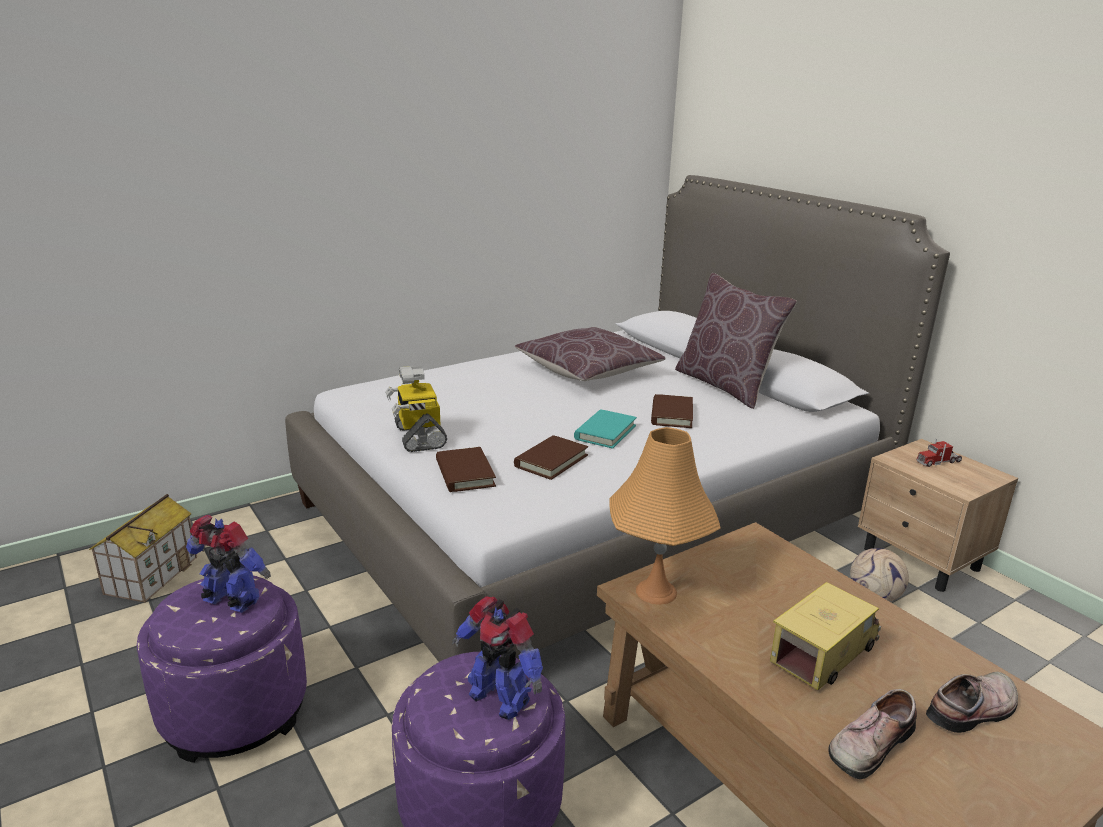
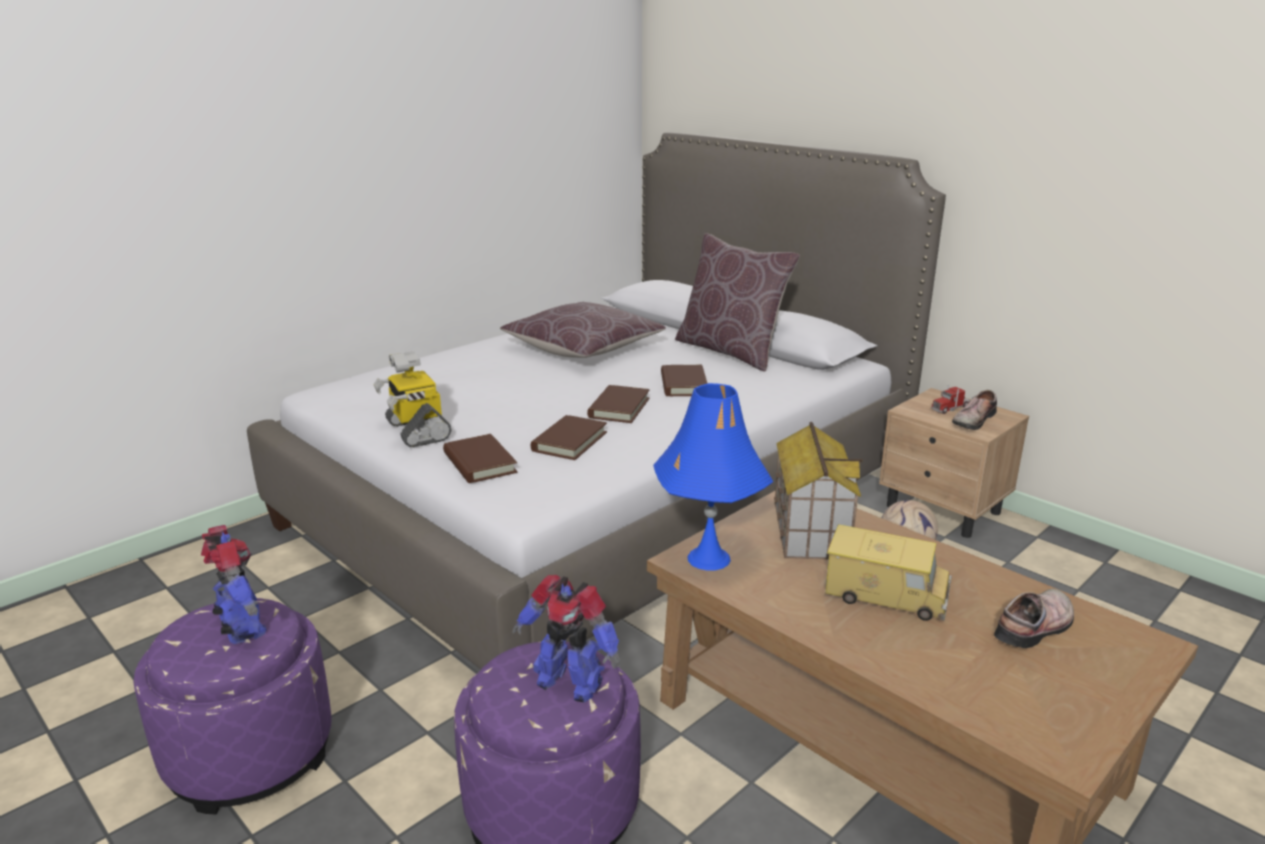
camera: 10 degrees left, 0 degrees up
(151, 574) = (109, 624): toy house -> toy house (809, 530)
(231, 602) = (241, 627): toy robot -> toy robot turned 45 degrees clockwise
(605, 432) = (619, 408): turquoise book -> brown book
(655, 591) = (708, 558): orange table lamp -> blue table lamp
(823, 653) = (886, 595): toy truck -> toy truck turned 75 degrees clockwise
(868, 743) = (947, 669): shoe -> shoe (972, 420)

